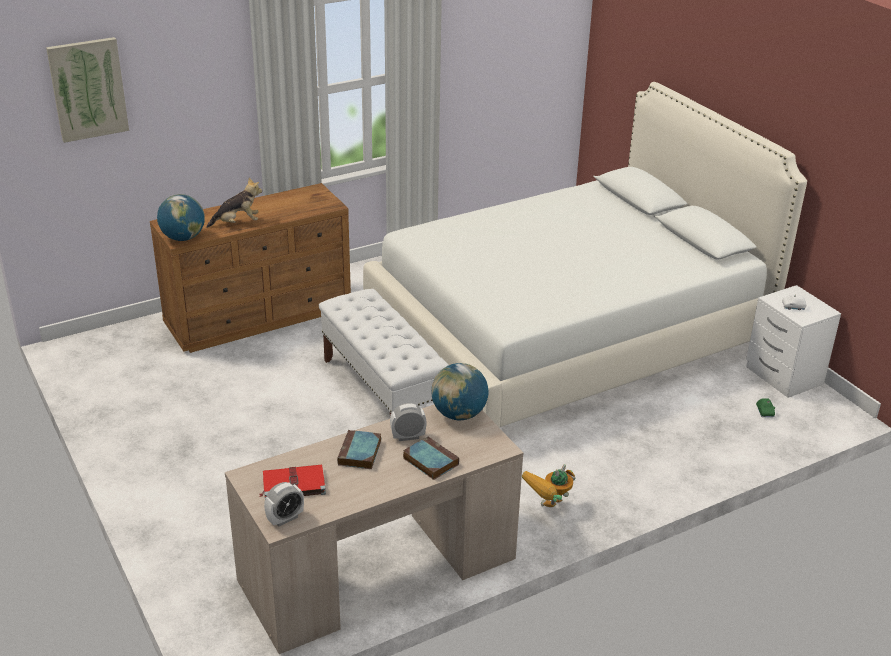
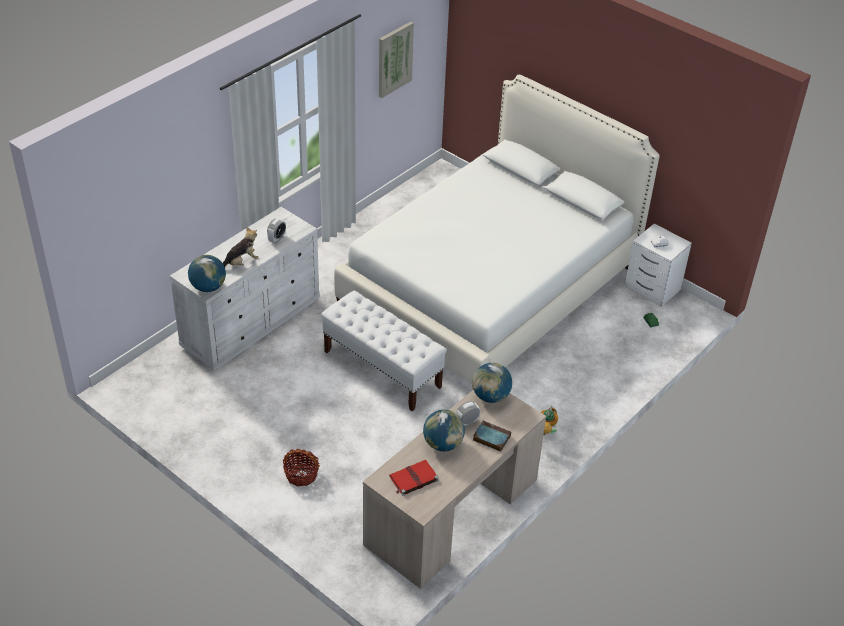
camera: 20 degrees left, 10 degrees up
(88, 89) = (119, 190): picture -> picture (394, 59)
(212, 481) = (301, 474): none -> basket
(260, 316) = (252, 322): brown dresser -> white dresser
(285, 518) = (423, 505): alarm clock -> alarm clock (277, 239)
(360, 453) = (443, 444): book -> globe

